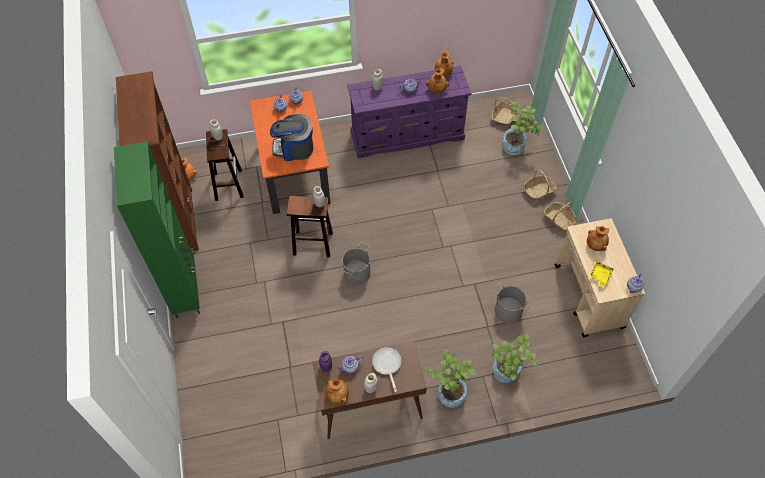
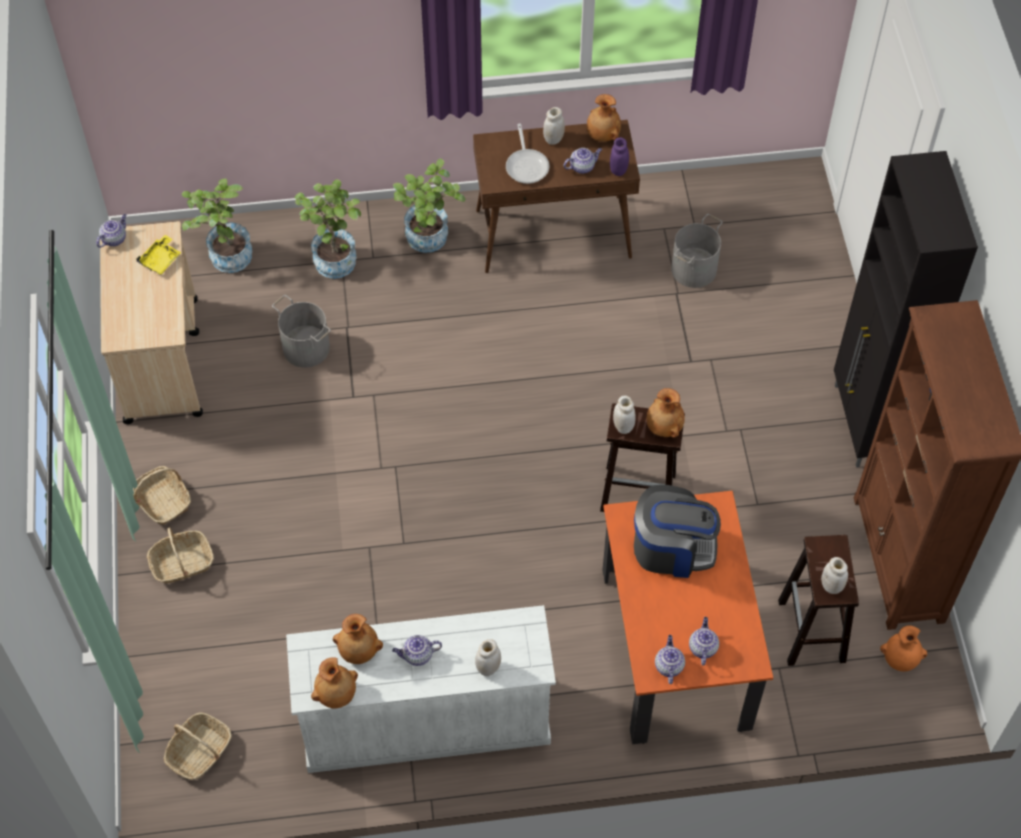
camera: 175 degrees left, 0 degrees up
(186, 291) = (864, 425): green cabinet -> black cabinet
(356, 273) = (560, 431): grey bucket -> grey bucket (694, 269)
(408, 135) = (424, 722): purple dresser -> white dresser
(516, 146) = (195, 671): potted plant -> potted plant (225, 255)
(596, 245) = (147, 309): brown vase -> brown vase (663, 427)

